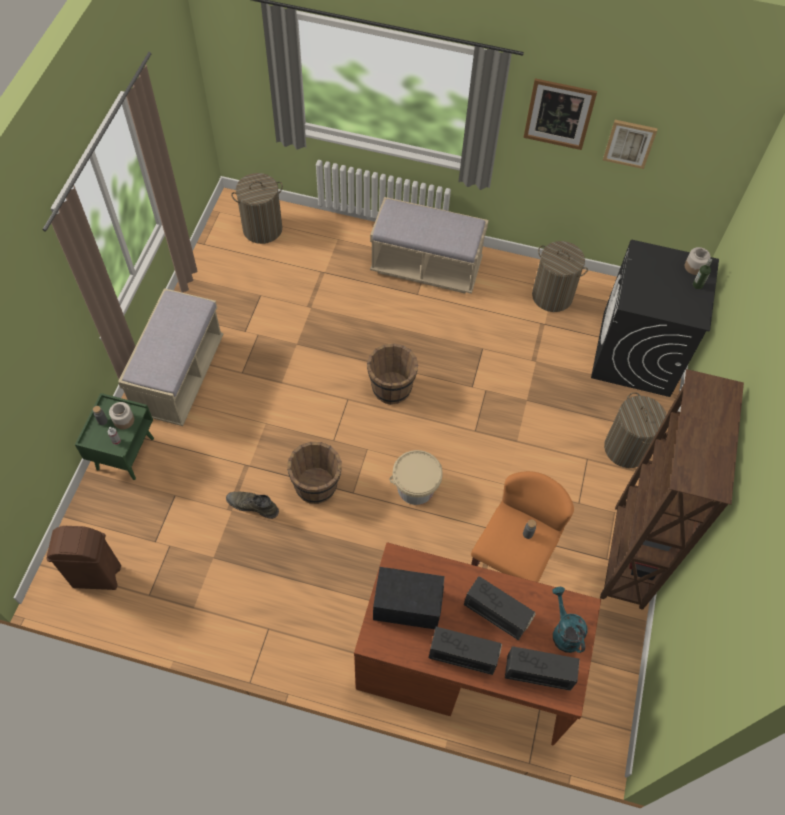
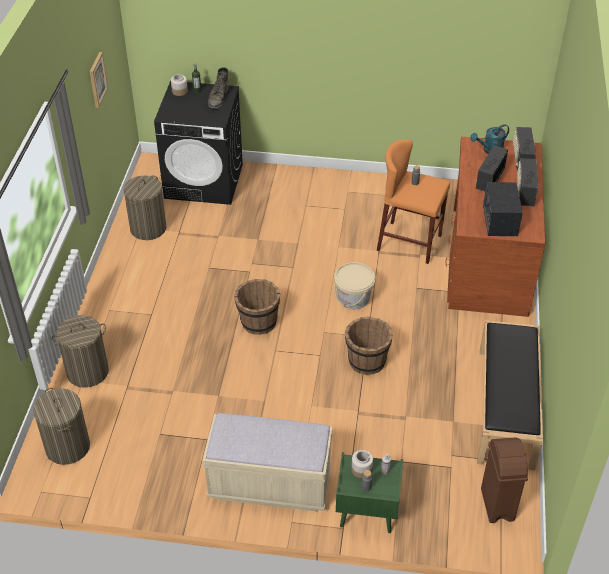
camera: 95 degrees left, 15 degrees down
(218, 620) = (506, 408): none -> black bench
(252, 505) = (397, 402): green boot -> green boot (218, 98)
(426, 267) = (118, 311): beige bench -> none
(559, 114) = (77, 103): picture -> none
(626, 448) = (292, 186): laundry basket -> laundry basket (88, 372)
(627, 557) = (381, 185): brown bookcase -> none

